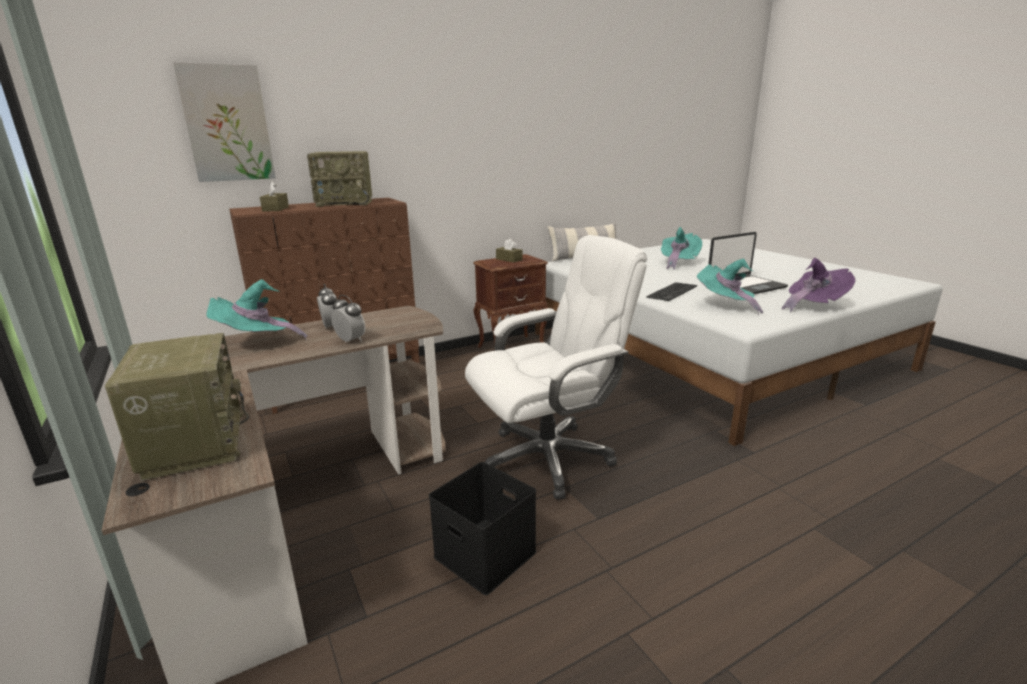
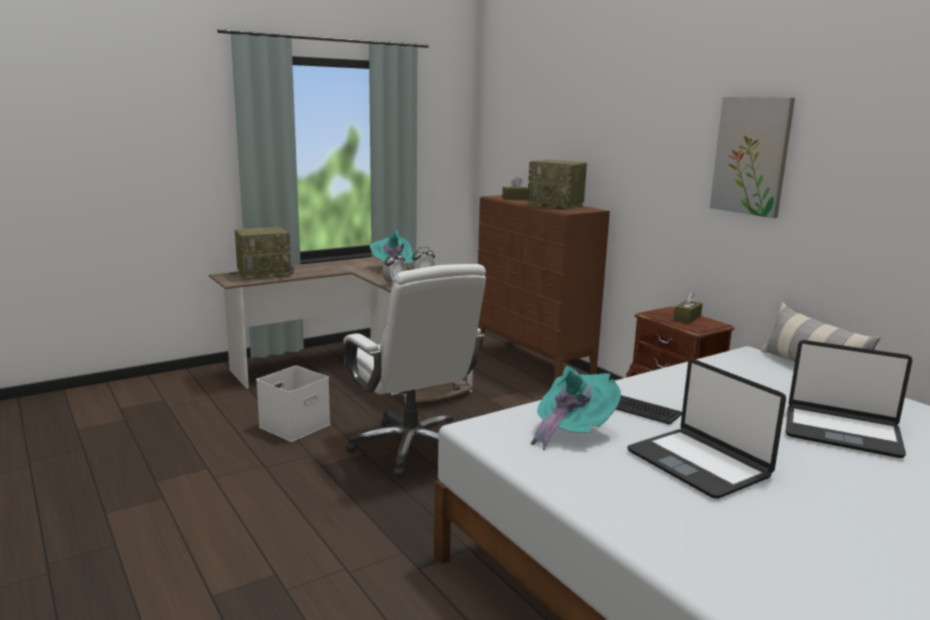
camera: 85 degrees right, 5 degrees down
(227, 124) = (534, 132): picture -> picture (751, 156)
(346, 203) = (556, 205): radio -> radio turned 45 degrees counterclockwise
(482, 554) = (295, 425): black storage box -> white storage box
(678, 263) = (841, 432): turquoise hat -> laptop
(813, 306) = (597, 498): purple hat -> none

